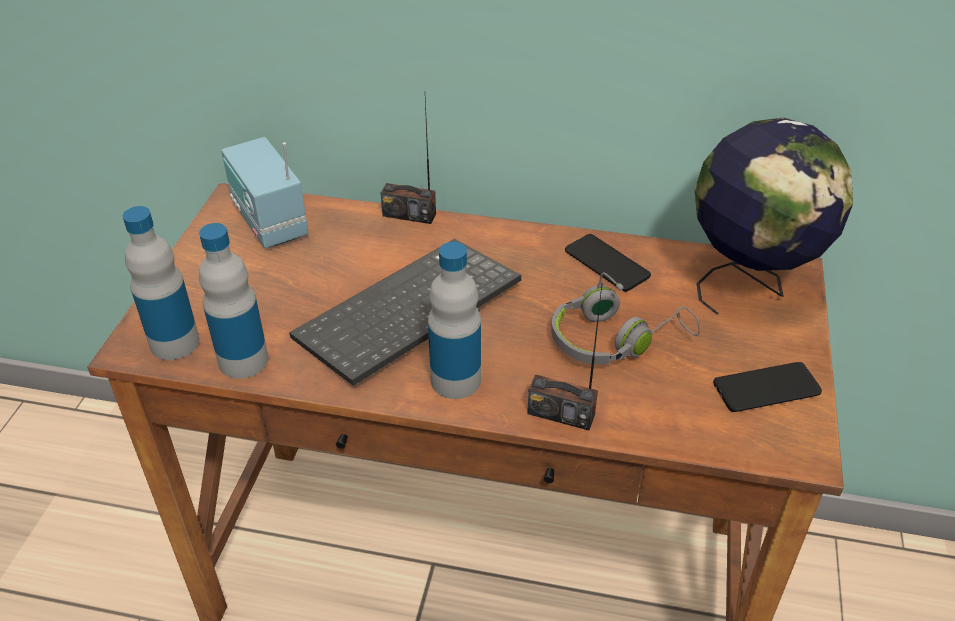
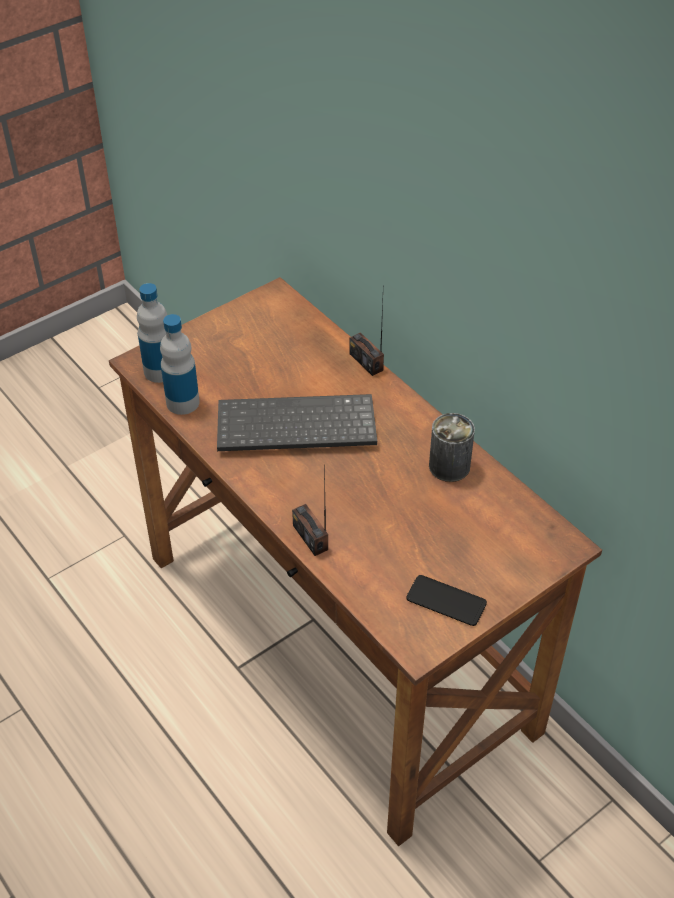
camera: 40 degrees right, 5 degrees up
(269, 221) = (280, 320): radio -> none
(455, 380) = (277, 482): bottle -> none
(607, 263) = (449, 466): phone -> can
(615, 339) = (394, 515): grey headphones -> none
(750, 284) = (524, 536): globe -> none

